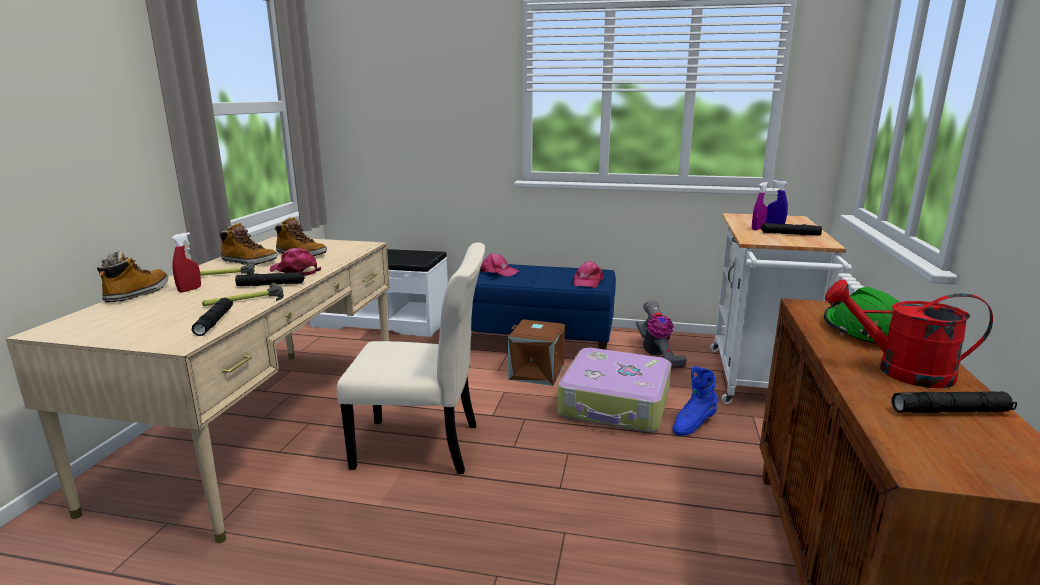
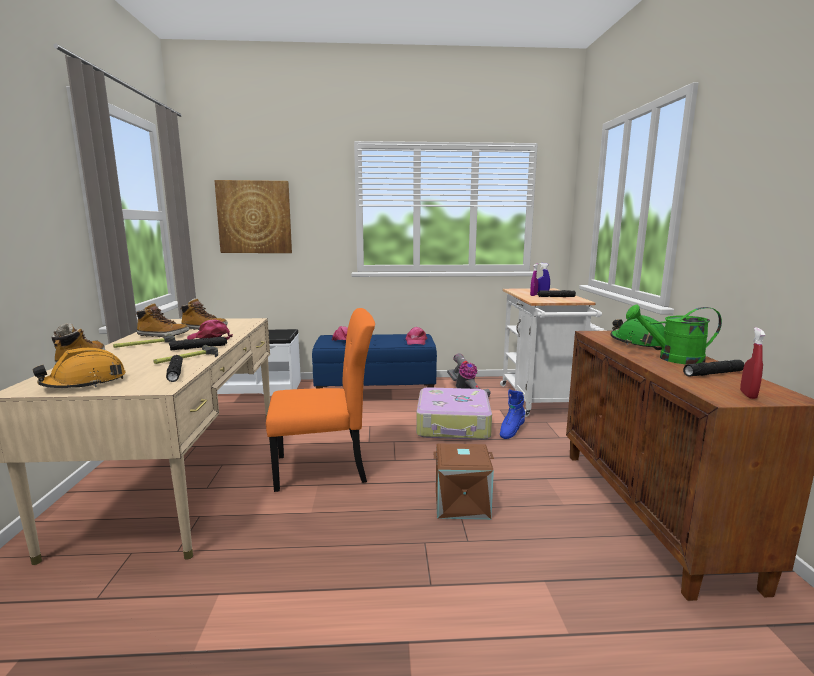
camera: 15 degrees left, 5 degrees down
(113, 328) = (85, 383): none -> orange hard hat
(189, 290) = (129, 355): red spray bottle -> red spray bottle (748, 395)
(396, 106) = (254, 217): none -> picture
(422, 446) = (325, 469): beige chair -> orange chair
(536, 373) = (387, 411): brown storage box -> brown storage box (461, 504)
(900, 371) = (672, 359): red watering can -> green watering can

